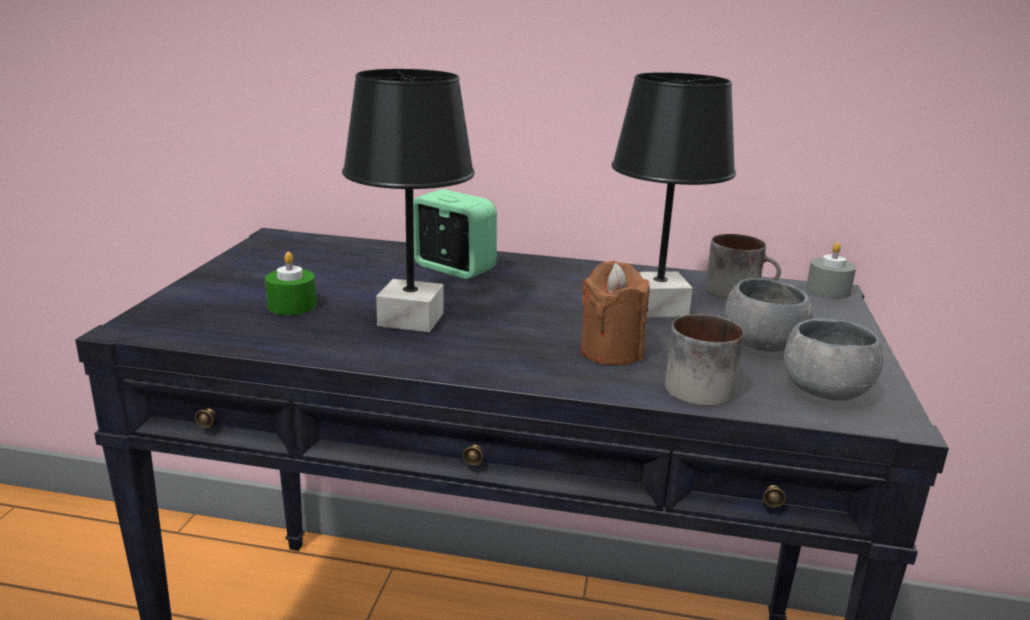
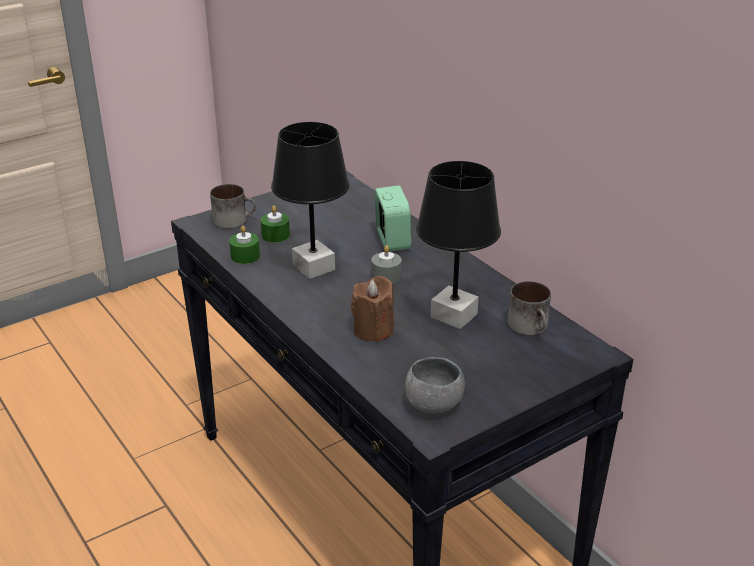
camera: 45 degrees right, 10 degrees up
(288, 339) = (245, 256): none -> green candle
(702, 386) = (379, 369): mug -> mug (234, 220)
(762, 345) = (462, 365): grey bowl -> none
(828, 290) = (596, 352): grey candle -> grey candle (386, 276)

